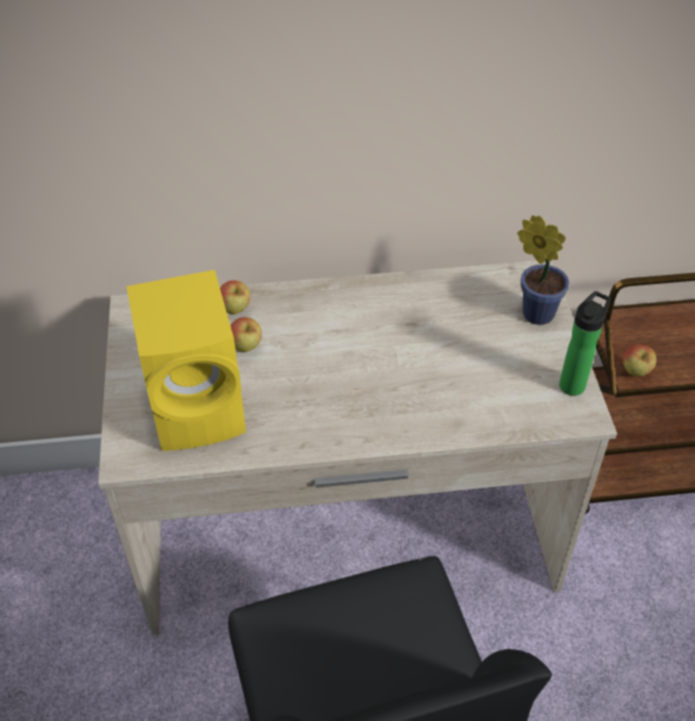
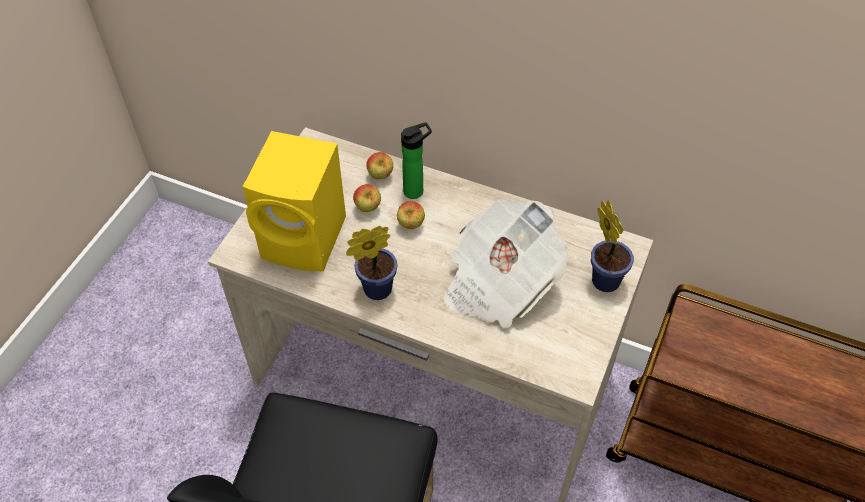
camera: 30 degrees right, 5 degrees up
(316, 426) = (374, 290): none -> potted plant
(439, 360) = (499, 282): none -> newspaper
(574, 383) = (589, 350): bottle -> bottle (416, 190)
(635, 372) = (677, 366): apple -> apple (411, 225)

